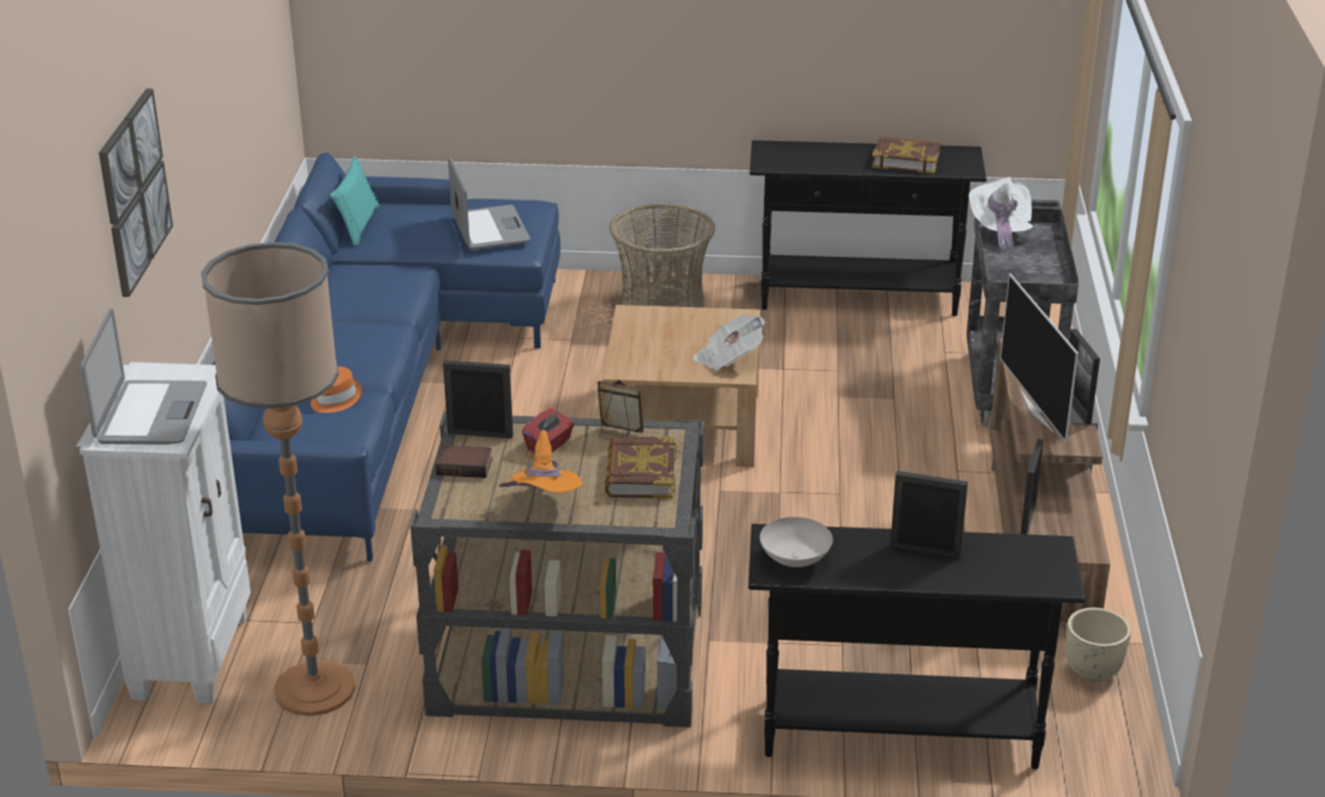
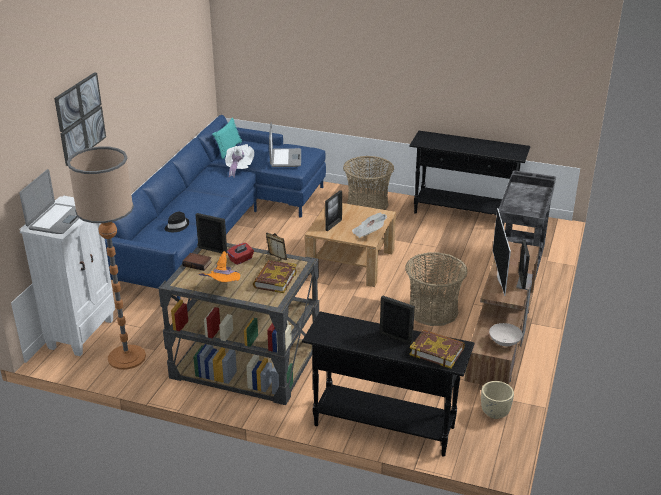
camera: 15 degrees right, 0 degrees up
(335, 398) = (176, 226): orange hat -> black hat
(794, 560) = (329, 332): white bowl -> white bowl (504, 343)
(888, 497) = (433, 311): none -> basket
(906, 160) = (488, 148): book -> book (437, 351)
(999, 232) = (520, 188): white hat -> white hat (238, 168)
(1028, 520) = (479, 332): picture frame -> picture frame (333, 225)

